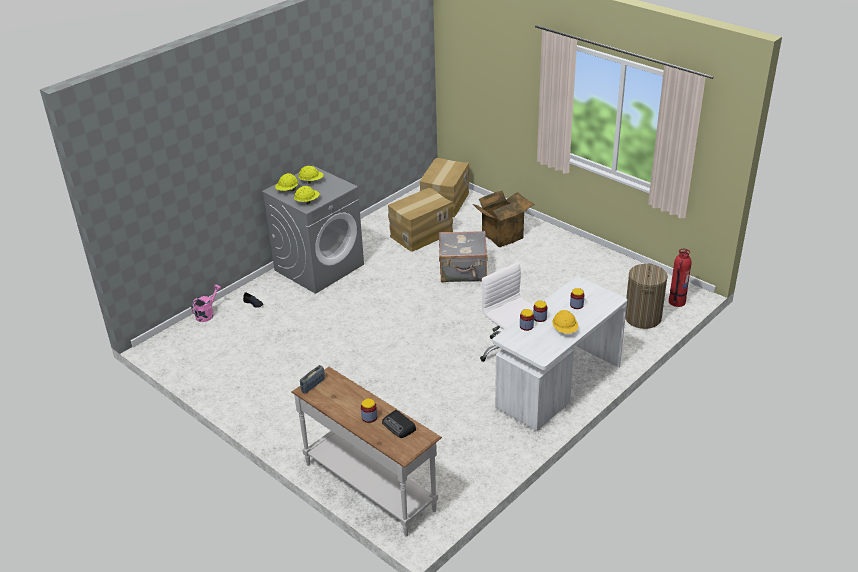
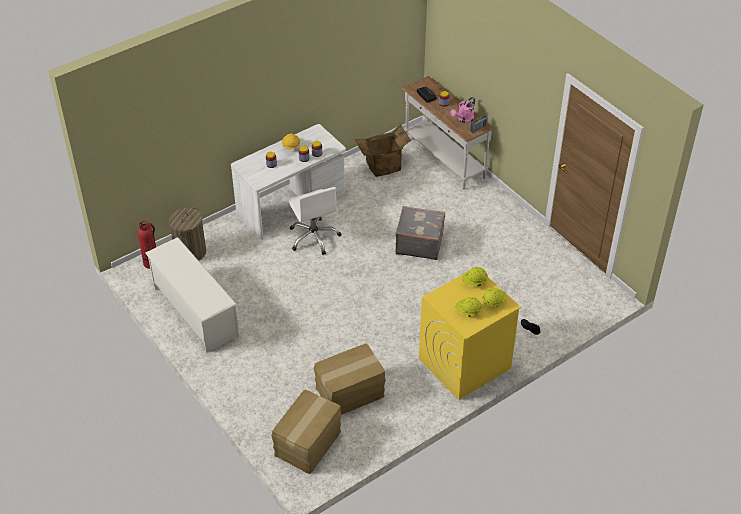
camera: 170 degrees left, 10 degrees up
(207, 314) = (573, 322): pink watering can -> pink watering can (463, 119)
(319, 267) = (464, 364): grey washing machine -> yellow washing machine
(463, 271) = (323, 331): grey suitcase -> grey suitcase (419, 243)
(502, 235) = (265, 375): cardboard box -> cardboard box (383, 166)
(598, 268) = (195, 312): none -> white shoe rack

